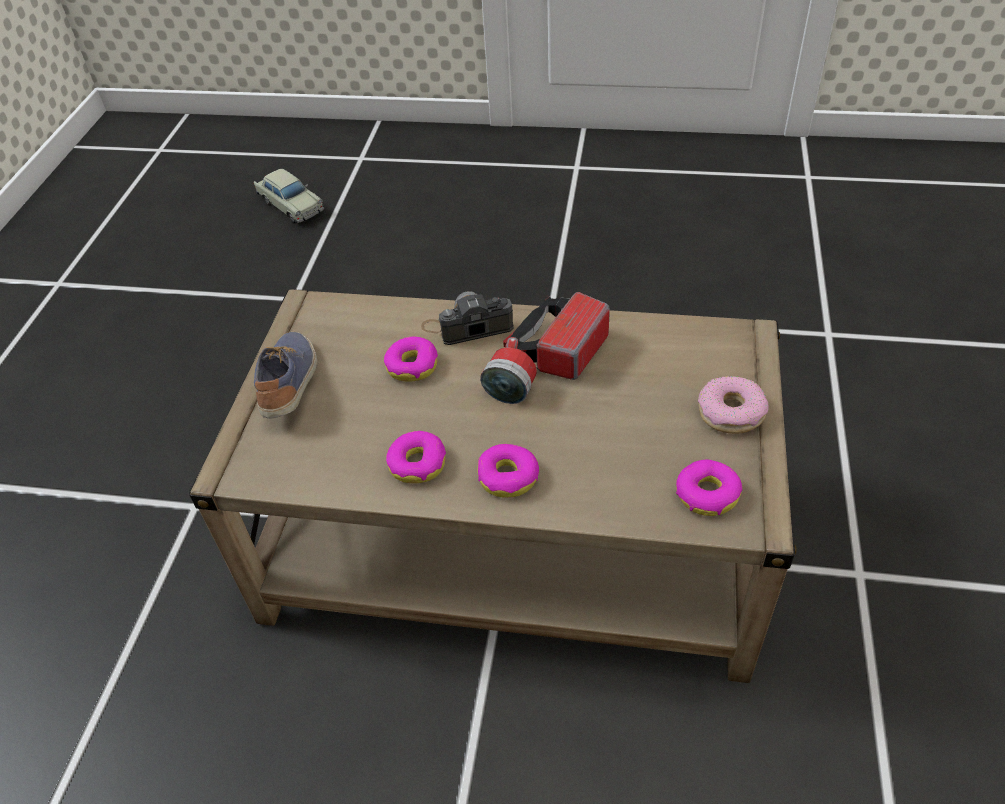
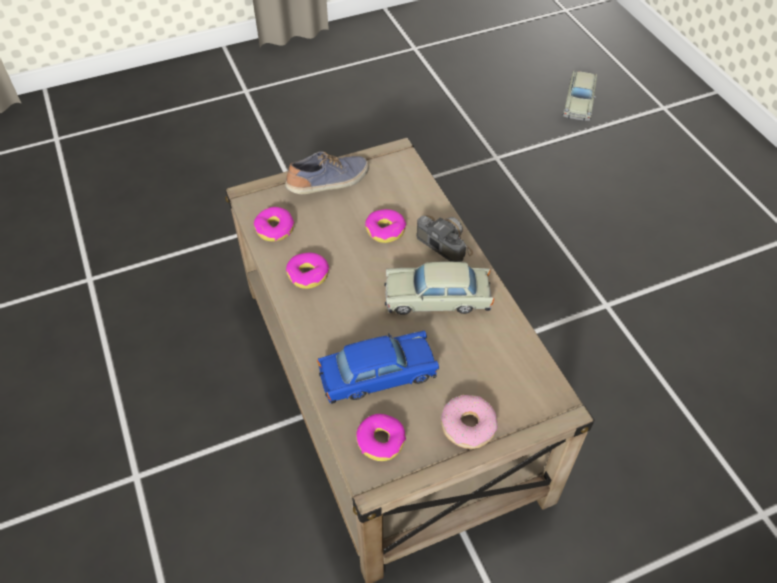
camera: 55 degrees right, 5 degrees up
(508, 477) = (326, 324): donut -> donut (274, 229)
(546, 364) = (437, 298): flashlight -> beige toy car
(614, 459) = (378, 374): none -> blue toy car

